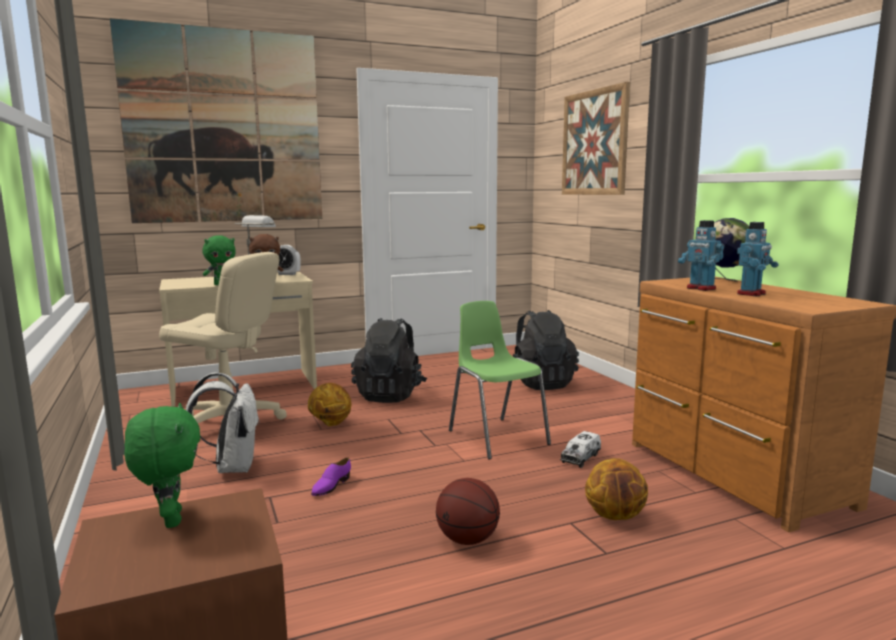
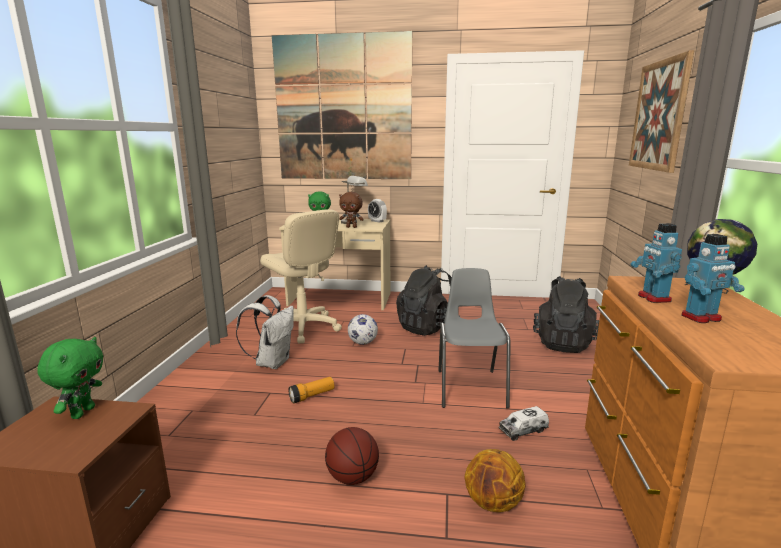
camera: 30 degrees right, 5 degrees up
(330, 423) = (363, 343): basketball -> football
(331, 486) = (312, 396): purple shoe -> flashlight
(497, 437) = (470, 388): green chair -> grey chair

